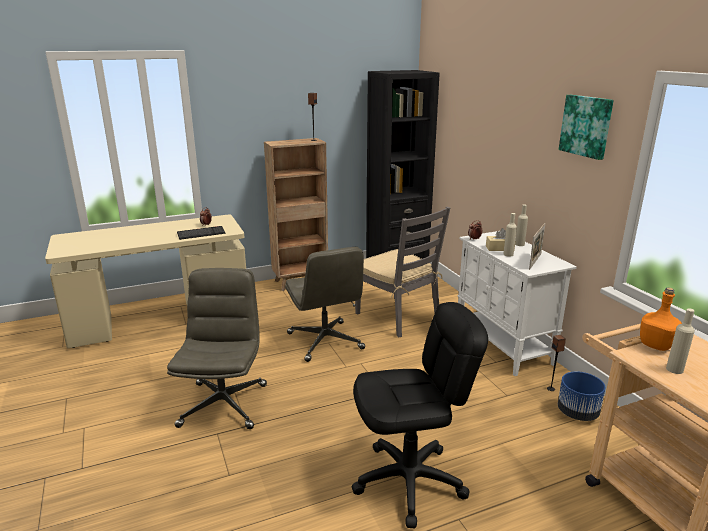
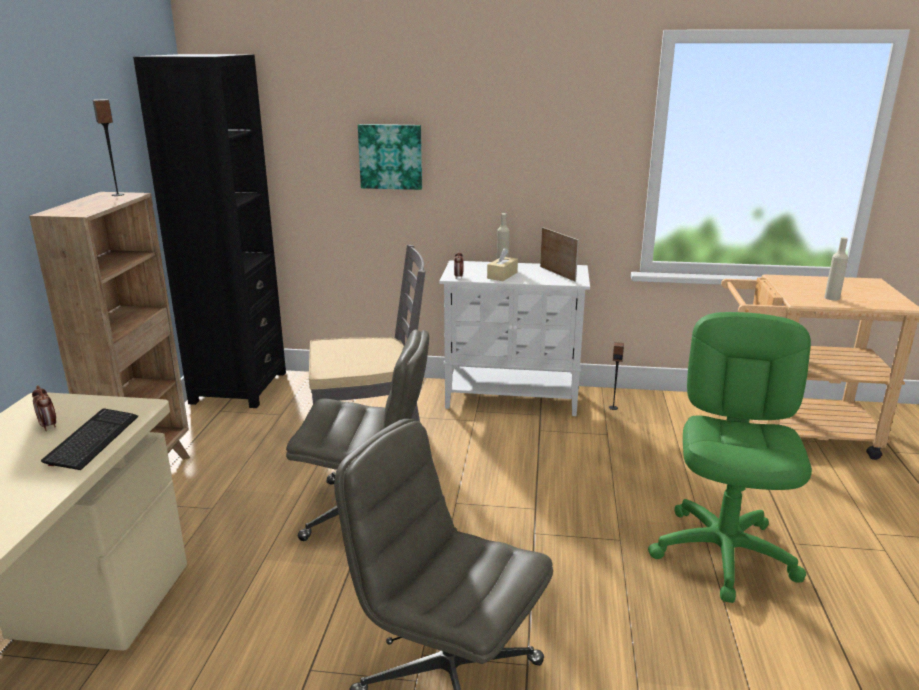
camera: 60 degrees left, 0 degrees up
(409, 481) = (723, 553): black office chair -> green office chair
(508, 254) = (524, 277): beige bottle -> none
(578, 413) = (661, 412): blue planter -> none
(586, 126) = (574, 100): picture -> picture (391, 156)
(656, 345) = (789, 289): orange bottle -> none

